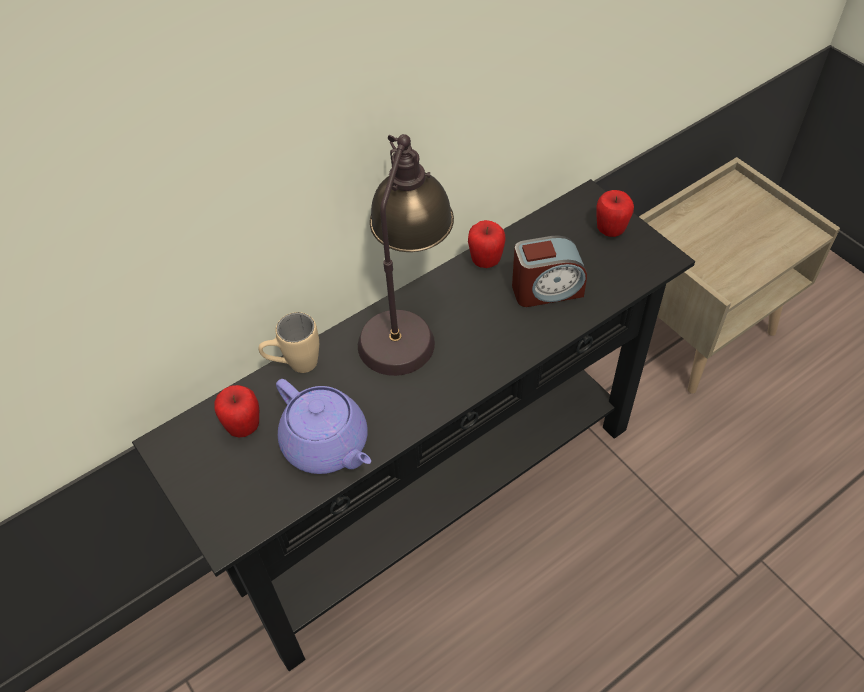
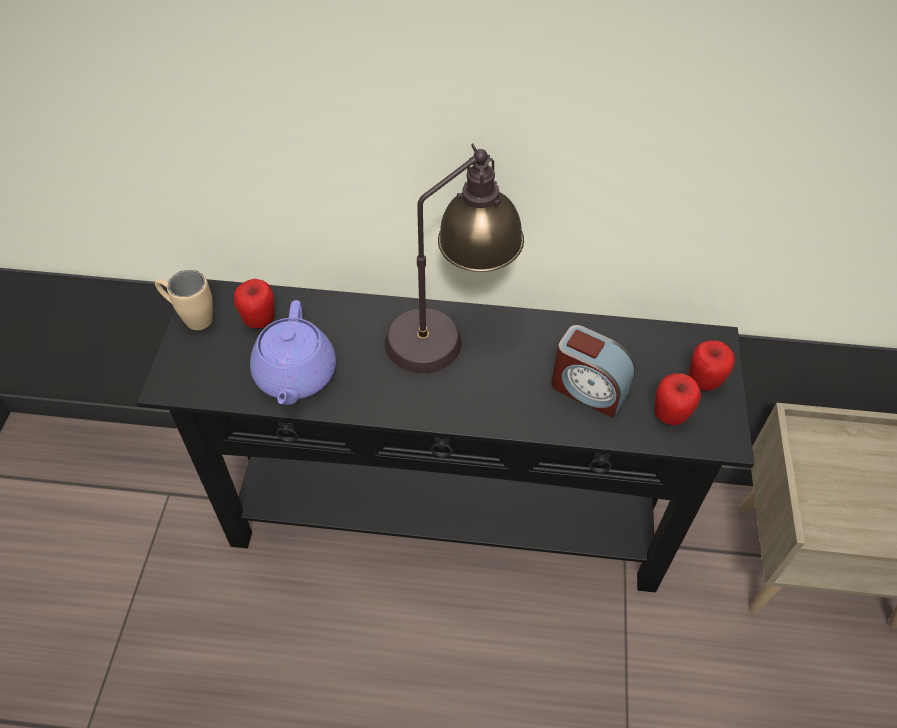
camera: 40 degrees right, 0 degrees up
(294, 365) = (337, 304): beige mug -> beige mug (191, 317)
(485, 261) = (564, 330): apple -> apple (670, 415)

